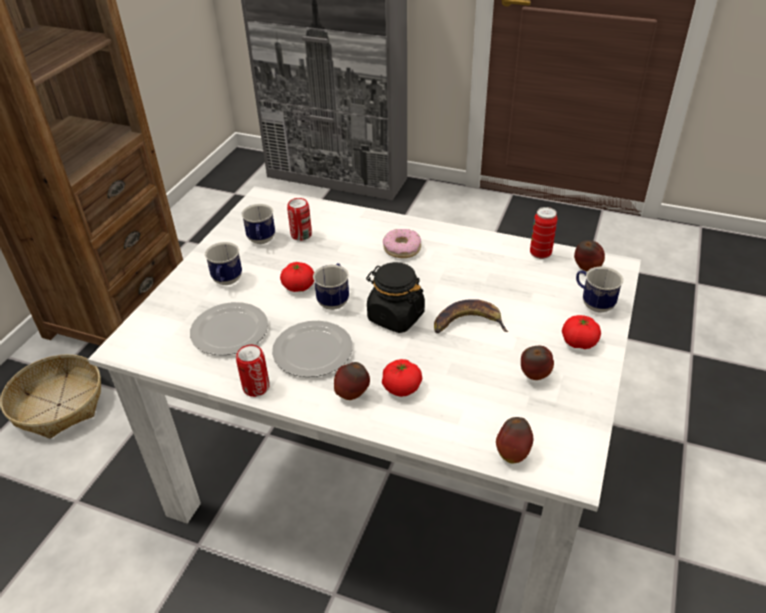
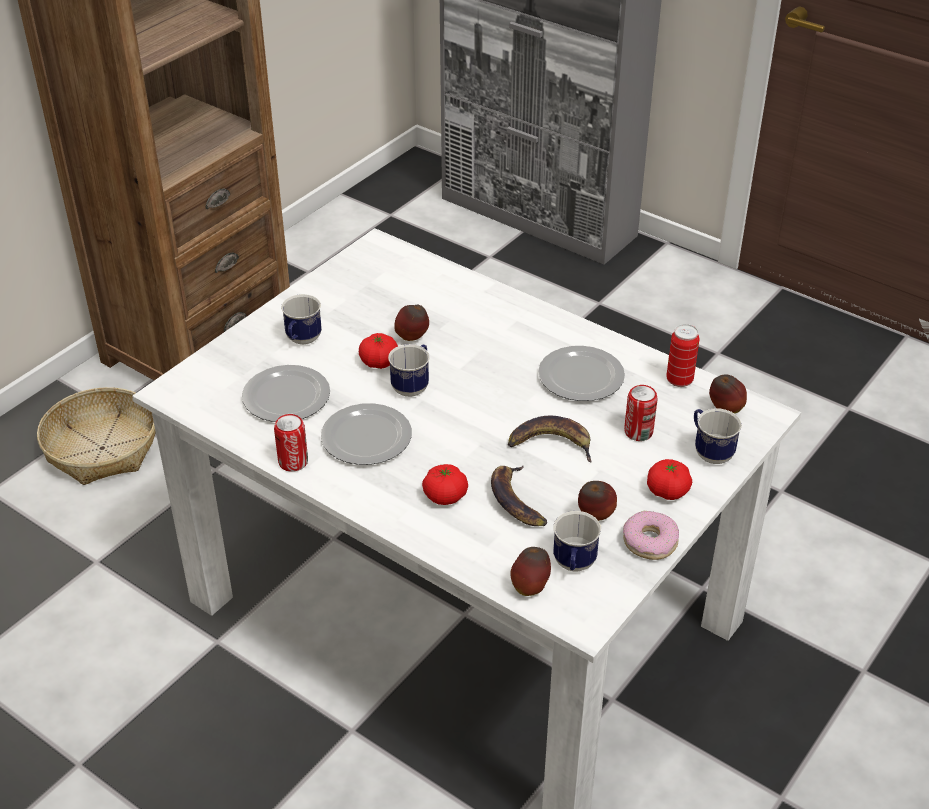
camera: 15 degrees right, 0 degrees up
(261, 241) = (357, 300): mug -> mug (573, 566)
(301, 235) = (406, 301): can -> can (638, 432)
(352, 395) = (390, 492): apple -> apple (412, 338)
(395, 316) = (472, 419): black jar -> none
(402, 248) = (516, 341): donut -> donut (650, 542)
(462, 377) = (516, 500): none -> banana
(464, 265) = (580, 376): none -> plate

